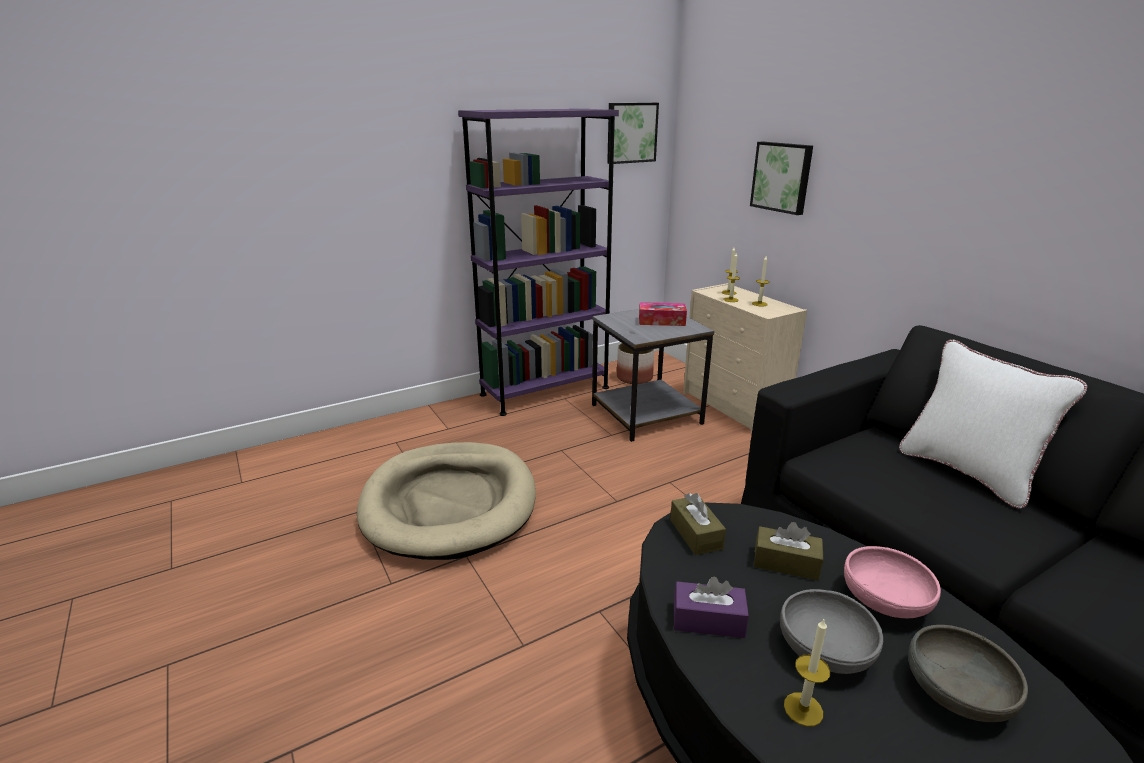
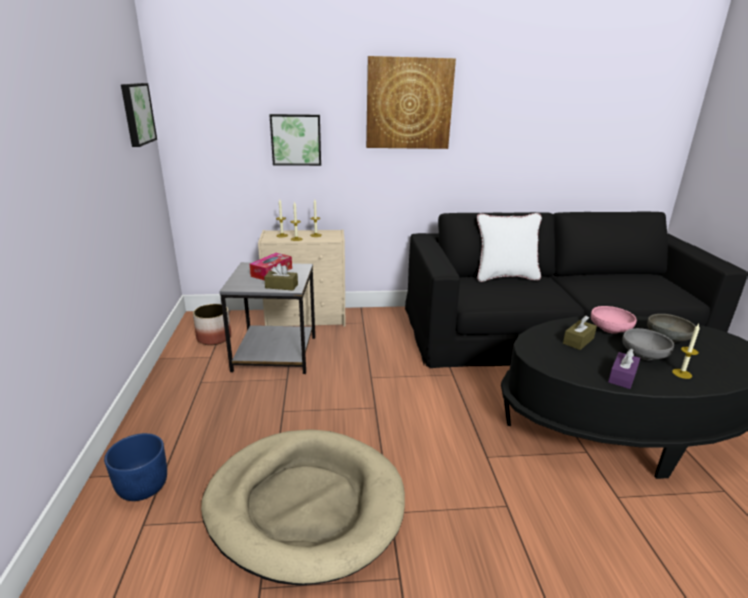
camera: 65 degrees left, 0 degrees up
(430, 426) = (142, 486): none -> blue planter
(545, 391) = (172, 388): purple bookcase -> none
(695, 534) = (546, 356): brown tissue box -> brown tissue box (281, 286)
(936, 136) = (409, 104): none -> picture

